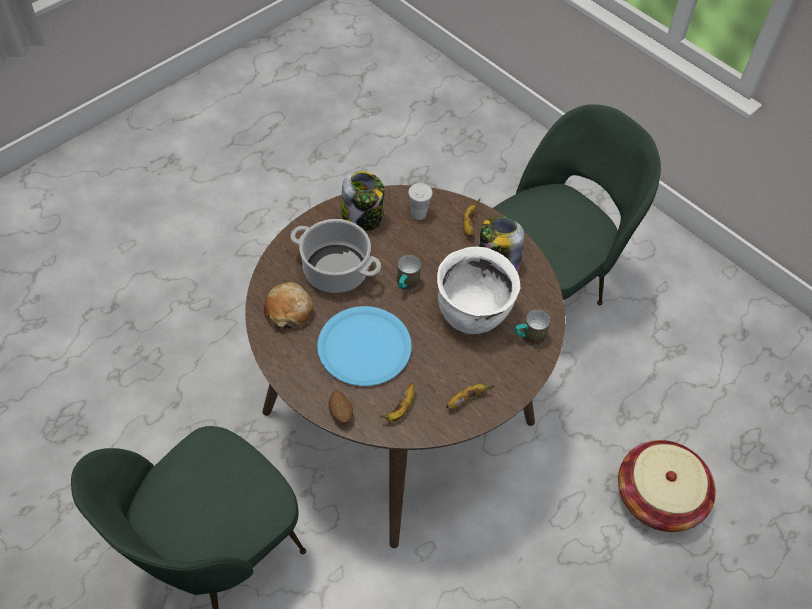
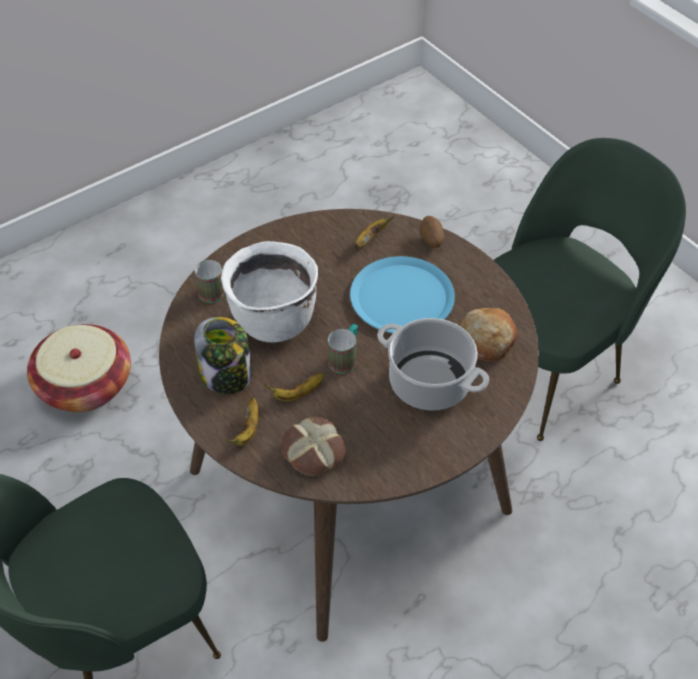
camera: 170 degrees left, 5 degrees down
(363, 217) = (389, 453): jar -> none
(418, 214) = (312, 451): white cup -> bread
(466, 399) = (302, 242): banana -> banana (297, 394)

